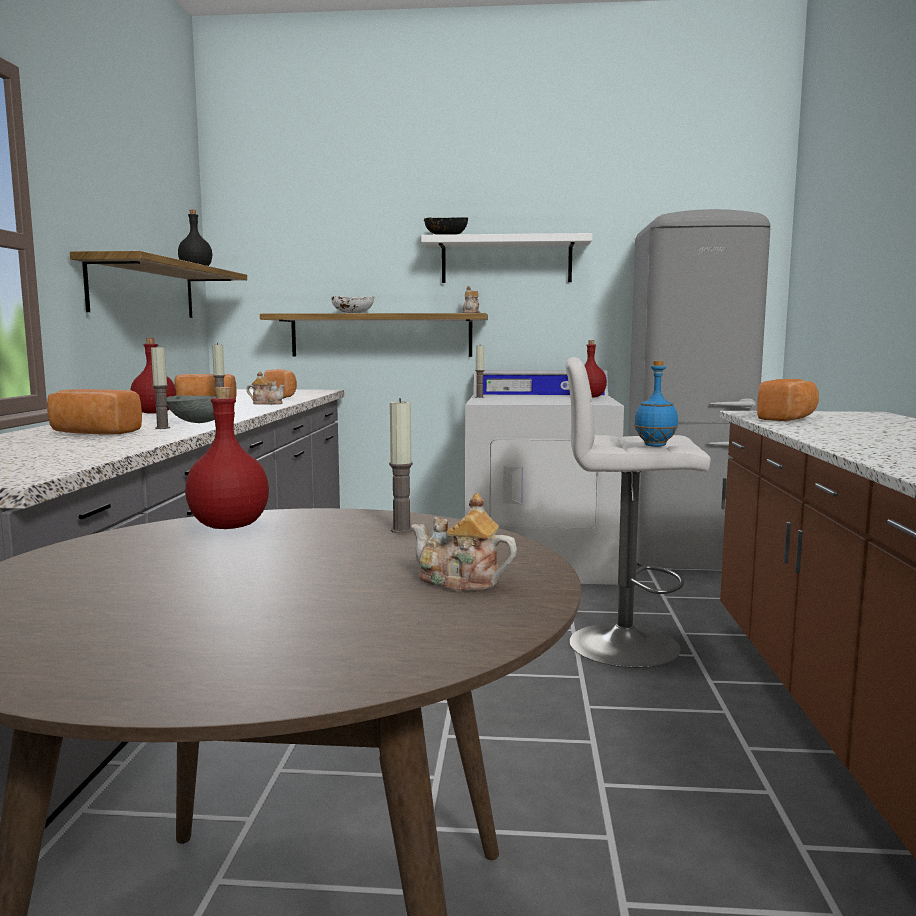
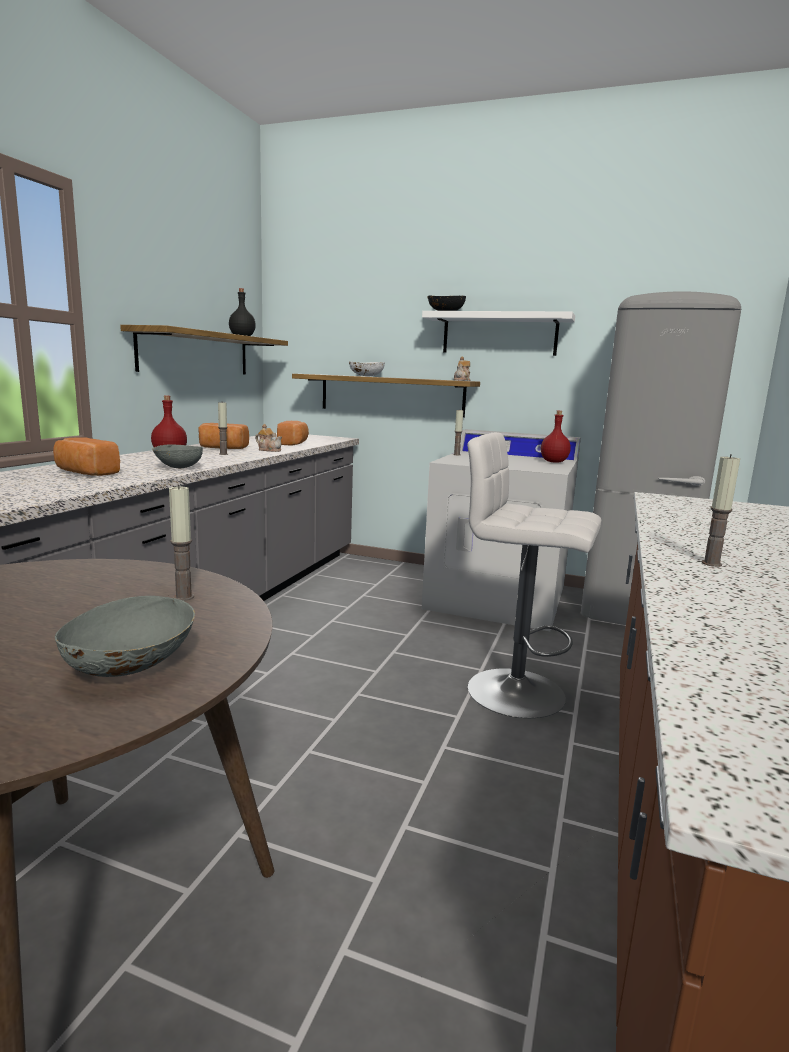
camera: 15 degrees right, 5 degrees up
(162, 428) = (142, 471): candle -> candle (711, 563)
(229, 526) = (67, 574): red bottle -> none
(460, 581) = (131, 668): teapot -> grey bowl
(655, 445) = (544, 523): blue bottle -> none
(789, 419) = (682, 510): bread -> none

